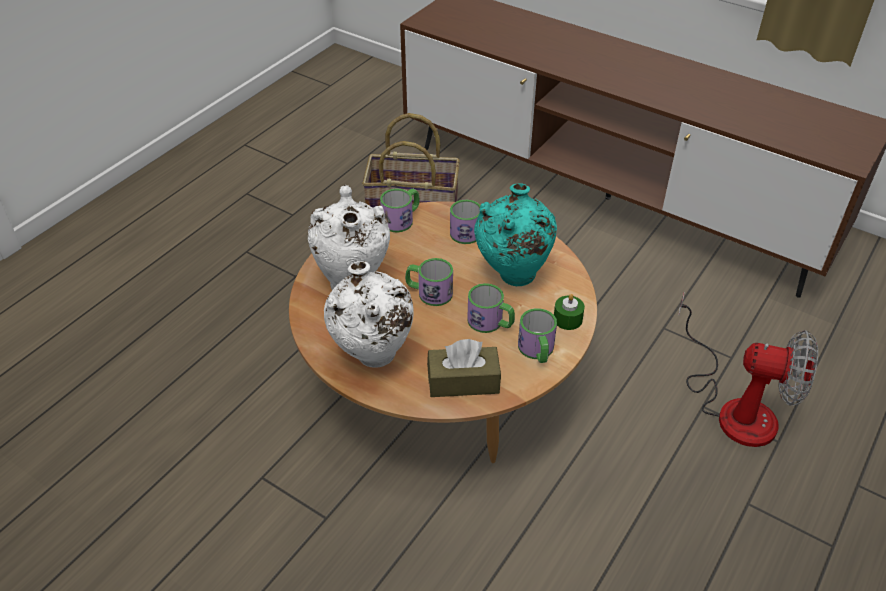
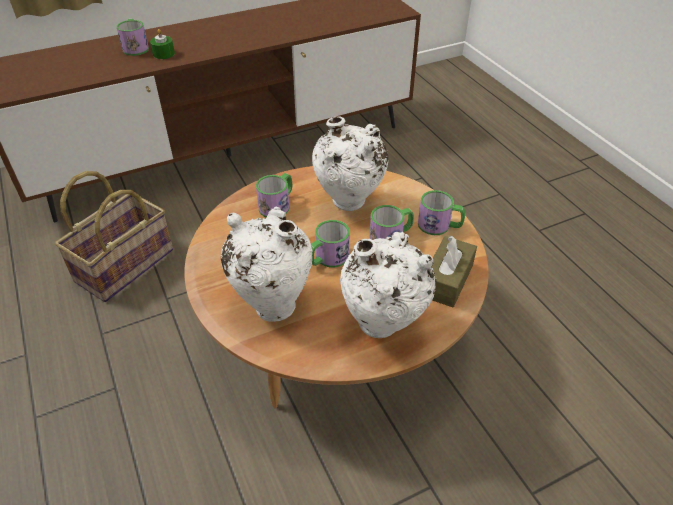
camera: 60 degrees left, 0 degrees up
(401, 219) = (217, 238): mug -> mug (135, 47)
(512, 277) = (349, 205): turquoise vase -> white vase
(567, 319) = (417, 197): green candle -> green candle (164, 54)
(734, 406) = (462, 197): fan -> none

